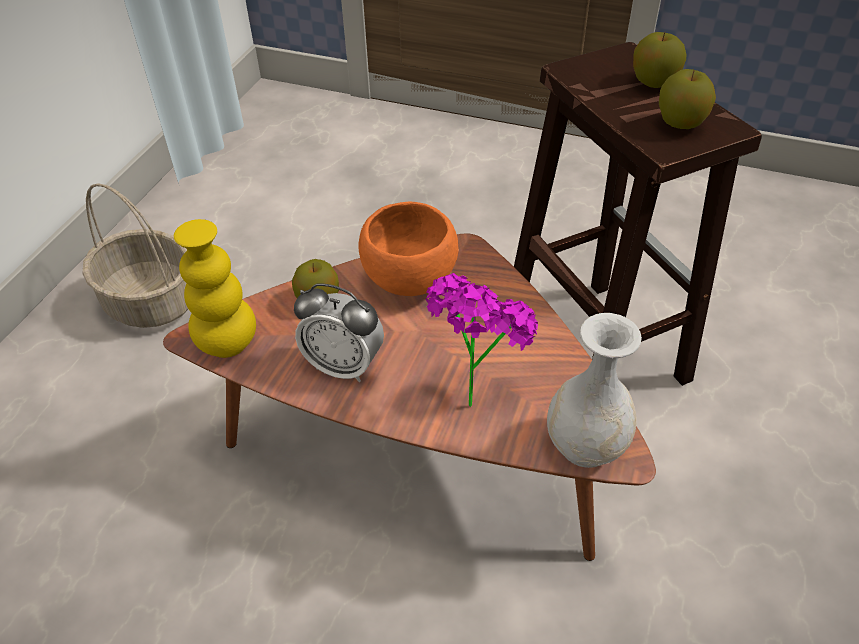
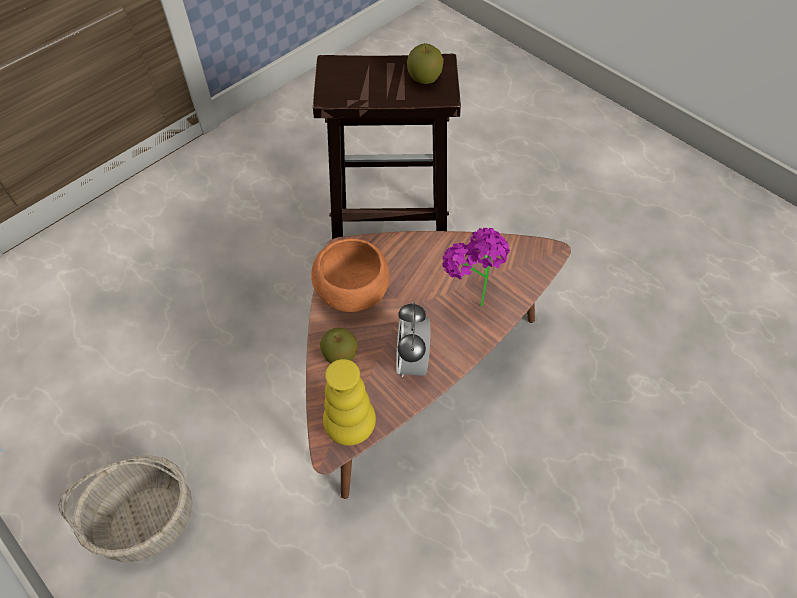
camera: 65 degrees left, 10 degrees up
(344, 366) = (412, 361): alarm clock -> alarm clock turned 135 degrees clockwise
(586, 445) = (536, 264): white vase -> none
(653, 82) = (372, 68): apple -> none

